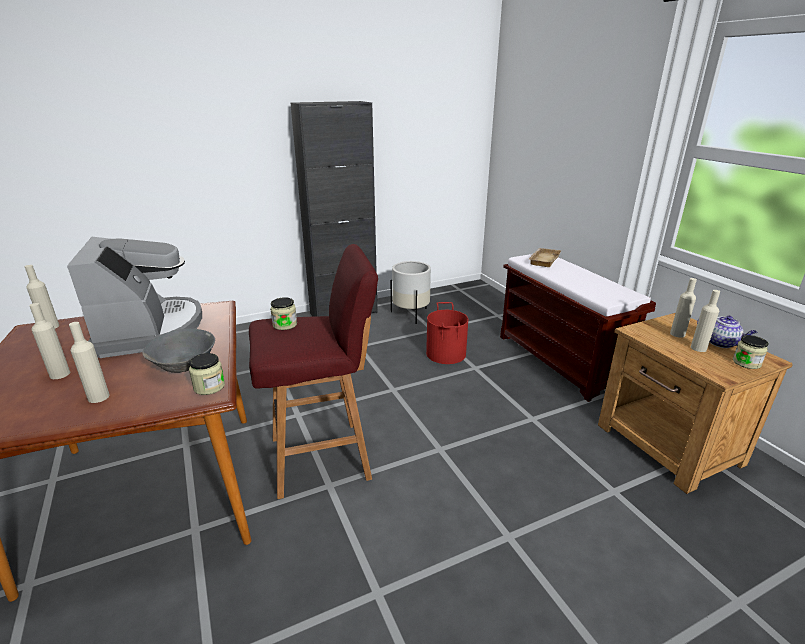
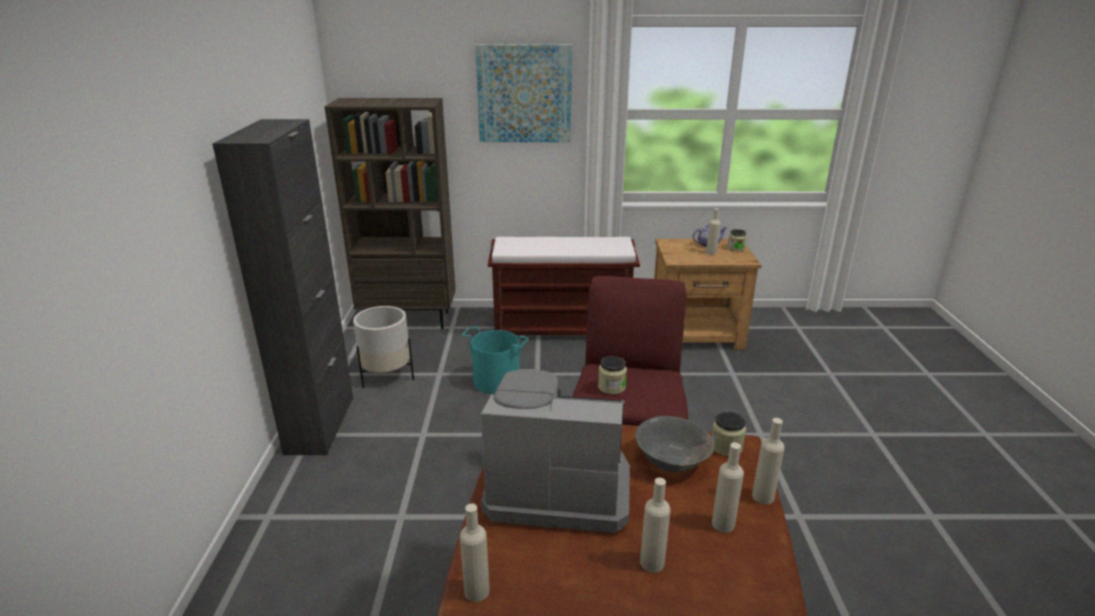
camera: 65 degrees left, 0 degrees up
(445, 353) = (496, 381): red bucket -> turquoise bucket
(487, 298) = (409, 319): none -> brown bookcase
(543, 260) = (516, 243): beige tray -> none
(610, 117) = (524, 94): none -> picture
(677, 334) = (688, 250): beige bottle -> beige bottle (763, 496)

